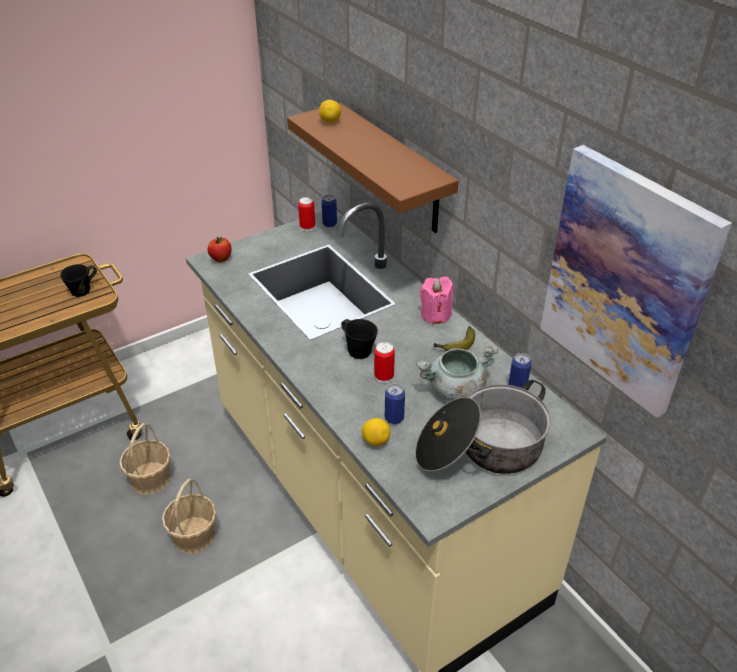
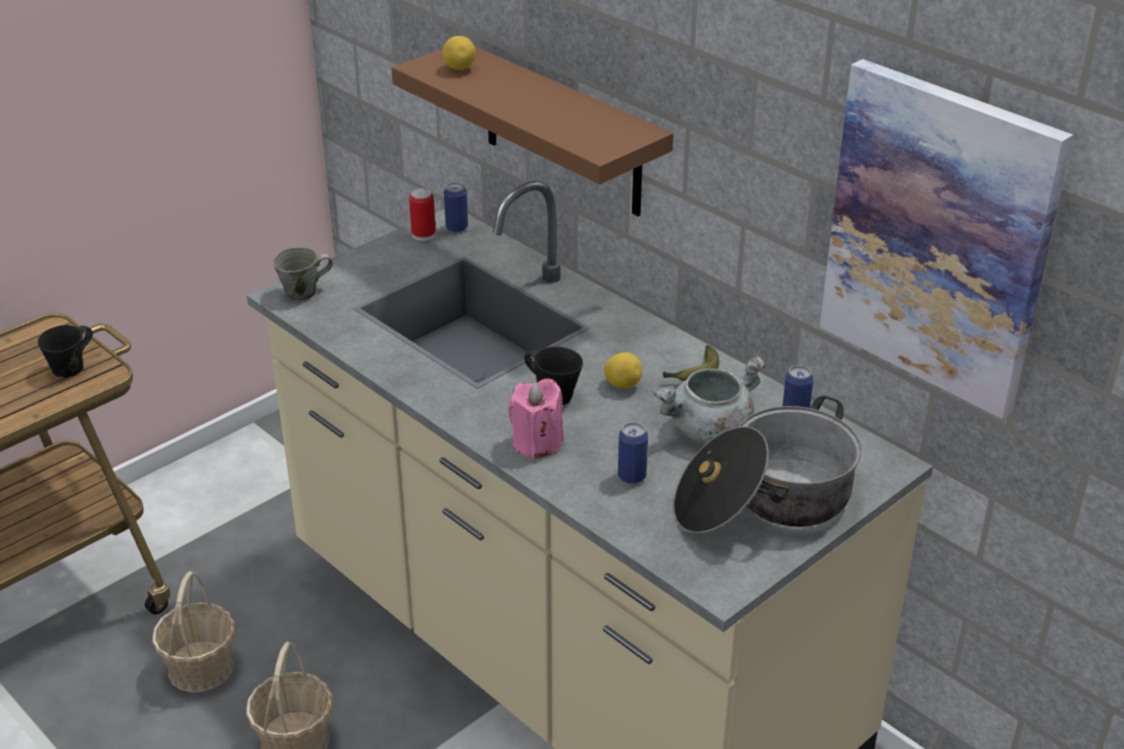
camera: 10 degrees left, 5 degrees down
(221, 259) = (303, 292): apple -> grey mug
(375, 441) = (614, 508): lemon -> lemon (622, 385)
(384, 376) = (601, 424): can -> none
(435, 315) = (652, 336): pink candle -> pink candle (537, 443)

